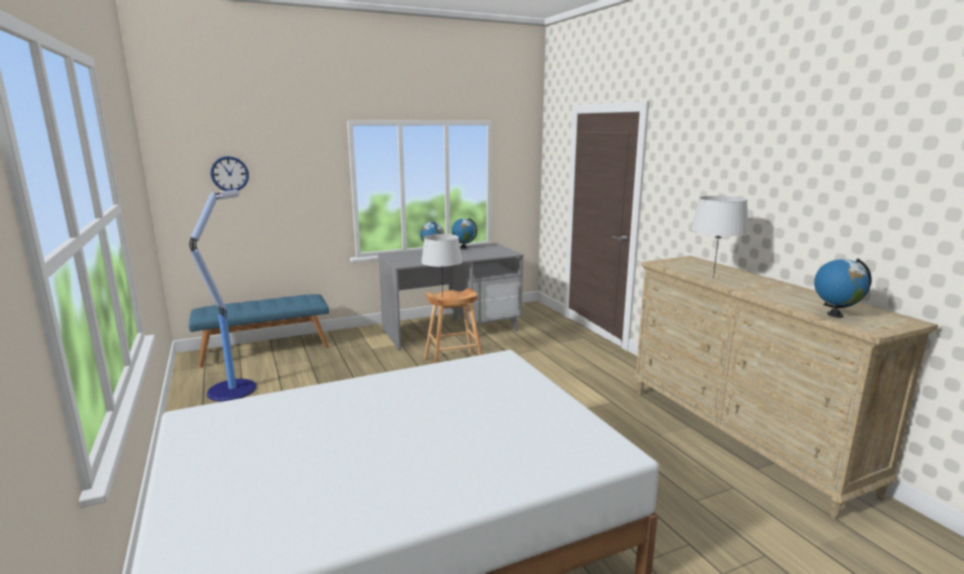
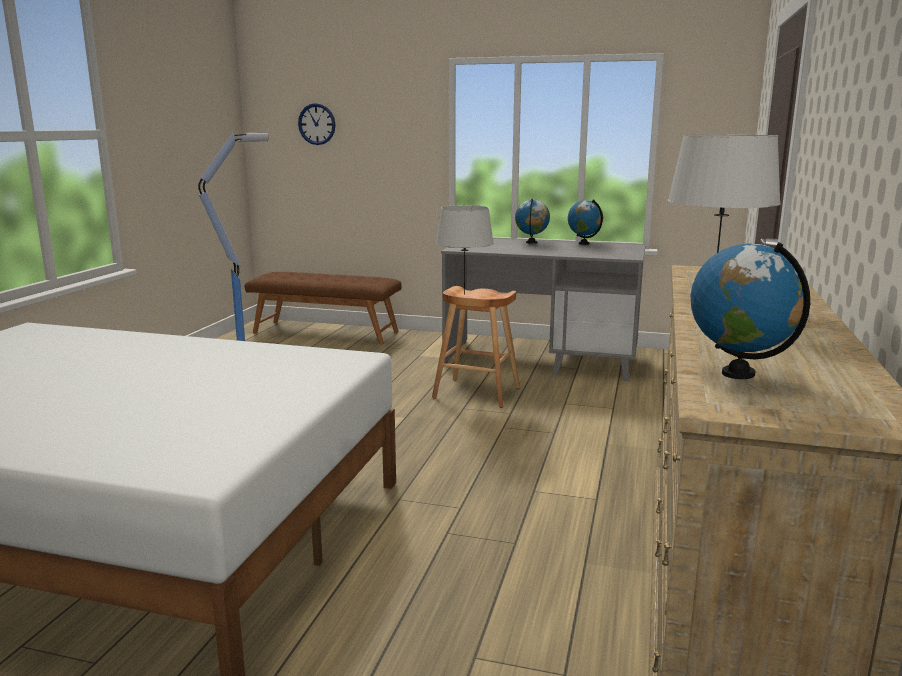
camera: 40 degrees right, 0 degrees up
(265, 349) = (326, 332): blue bench -> brown bench

